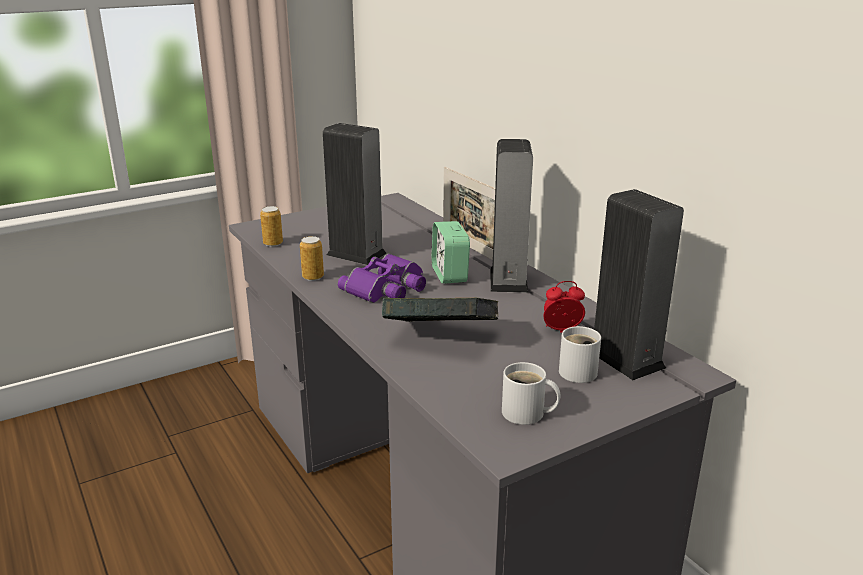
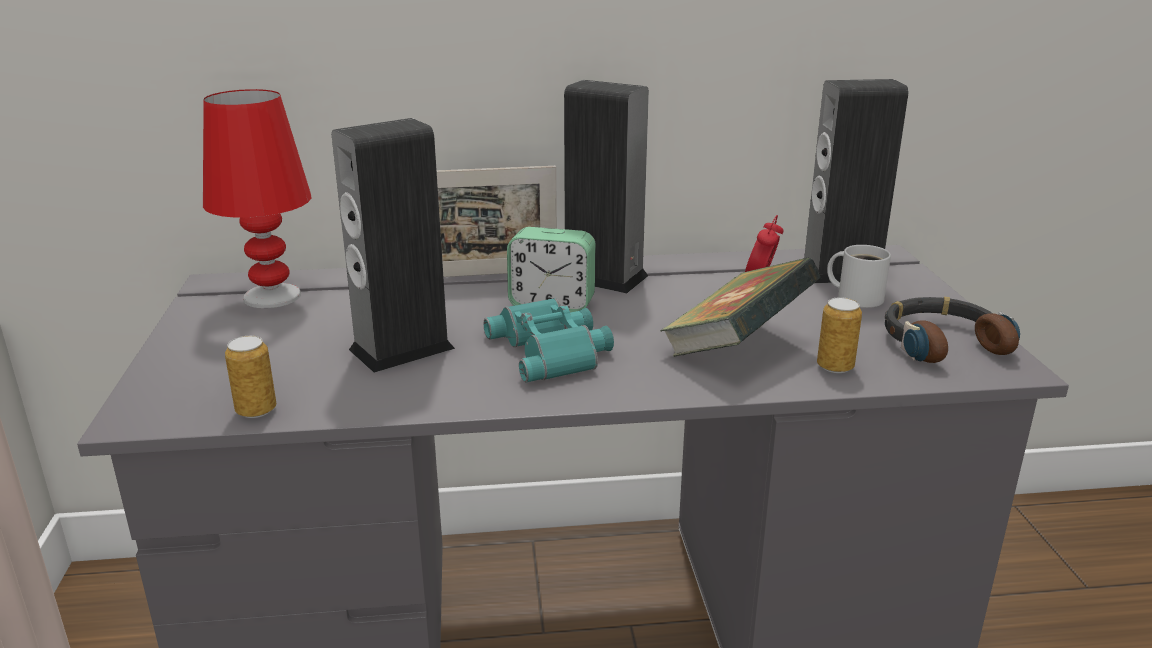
camera: 65 degrees left, 0 degrees up
(313, 277) = (452, 398): can -> can (835, 367)
(387, 288) = (553, 350): purple binoculars -> turquoise binoculars
(389, 213) = (273, 296): none -> red table lamp
(526, 414) = (941, 342): white mug -> headphones

